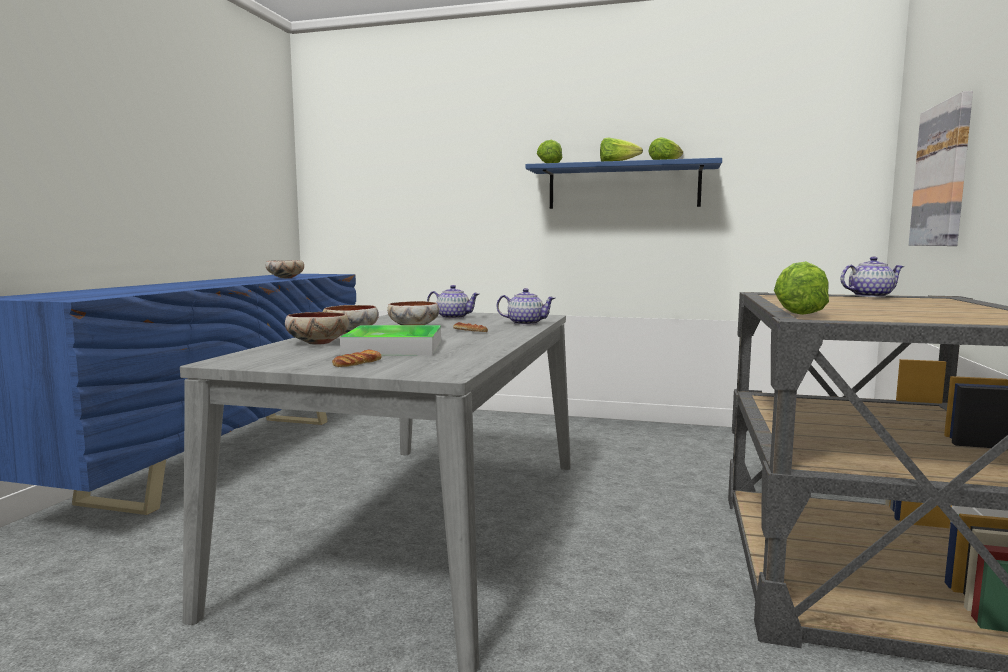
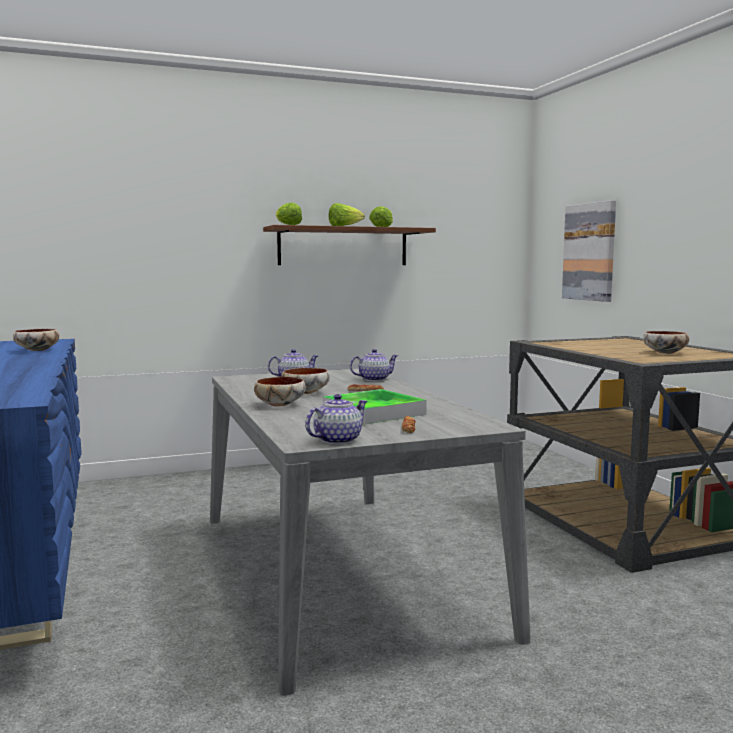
camera: 35 degrees left, 0 degrees up
(316, 343) = (297, 417): bowl -> bowl (665, 353)
(623, 187) = (343, 246): blue shelf -> brown shelf
(796, 312) = (621, 358): lettuce -> none
(869, 296) = (591, 339): teapot -> teapot (337, 440)

